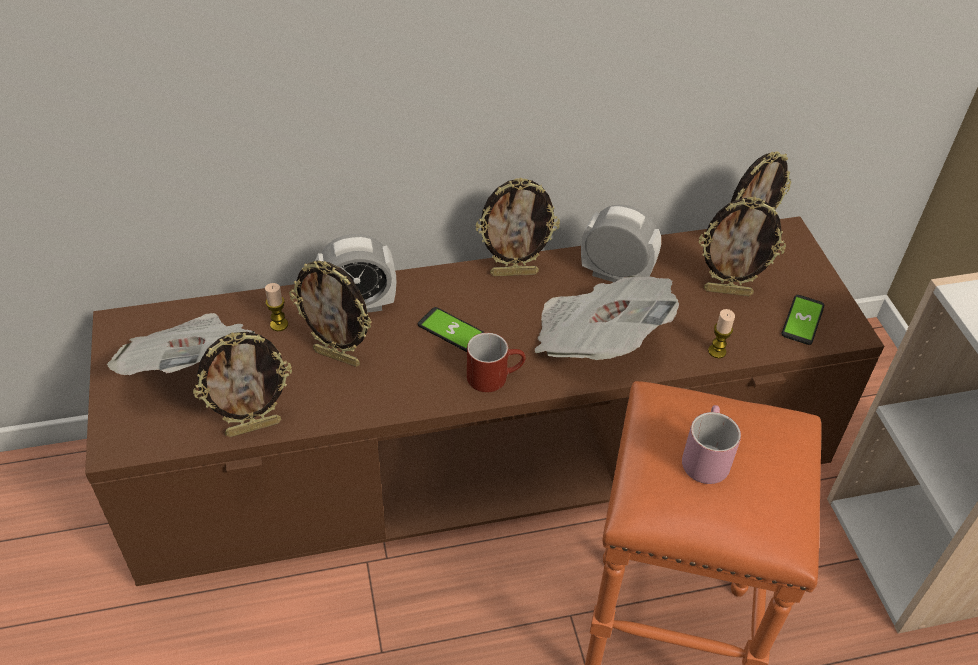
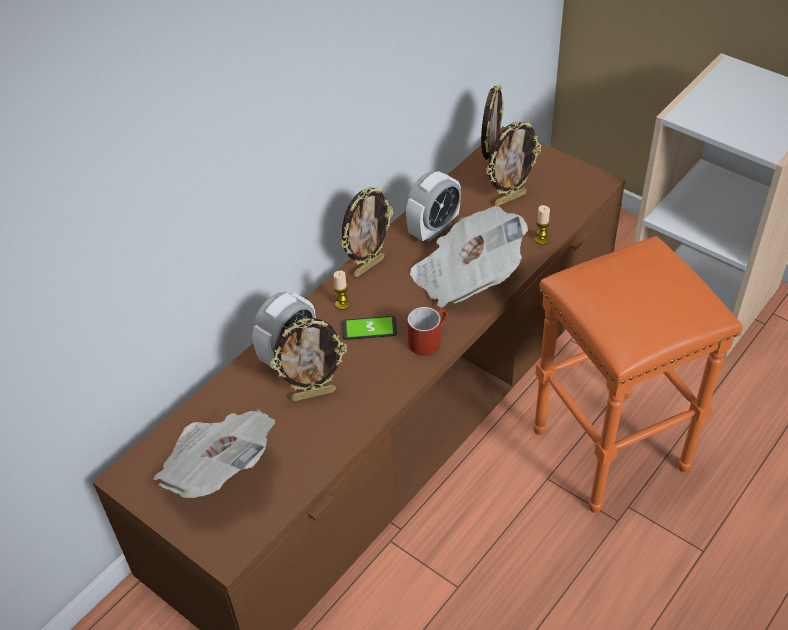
camera: 35 degrees left, 0 degrees up
(253, 427) = (310, 475): picture frame -> none
(279, 324) = (247, 400): candle -> candle (342, 304)
(615, 275) = (433, 229): alarm clock -> alarm clock turned 150 degrees clockwise
(704, 456) = (631, 294): pink mug -> none
(802, 320) = (568, 191): phone -> none

